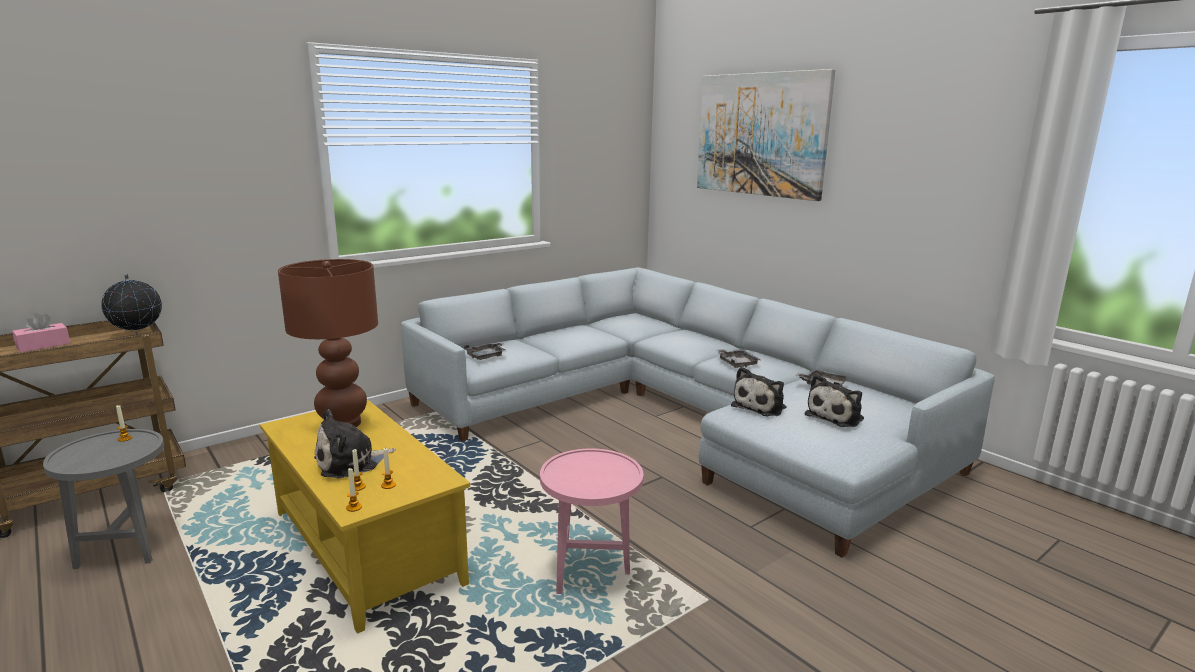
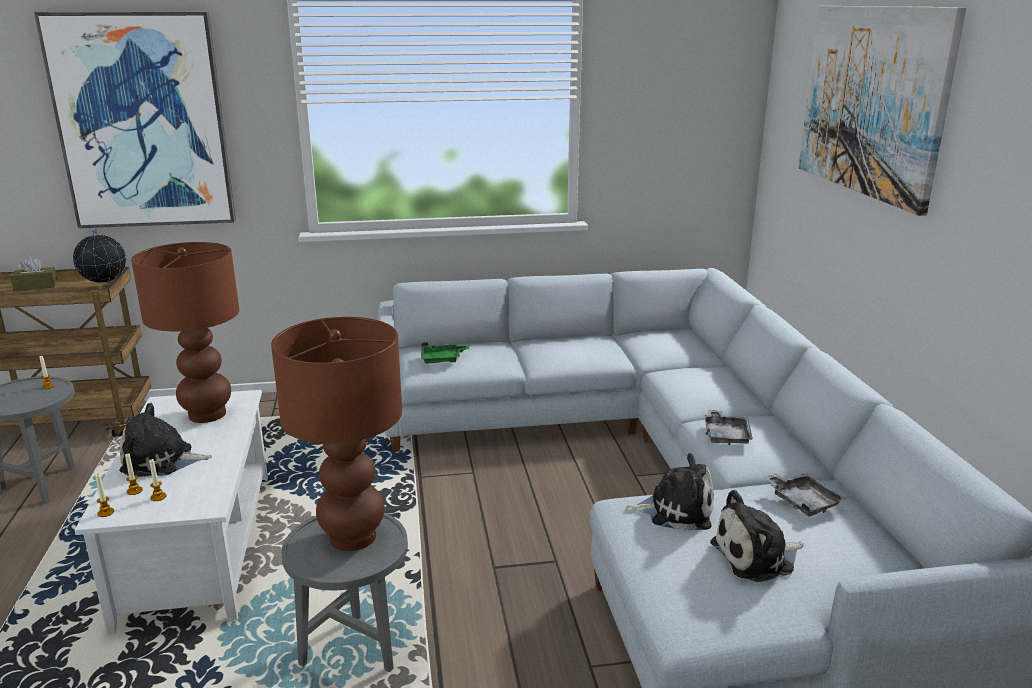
camera: 30 degrees right, 5 degrees up
(43, 345) = (35, 286): pink tissue box -> brown tissue box
(162, 164) = (143, 122): none -> picture
(368, 547) = (201, 546): yellow coffee table -> white coffee table
(487, 356) = (443, 359): grey tray -> green tray
(590, 467) = (353, 536): none -> brown table lamp
(590, 573) = (355, 654): pink side table -> grey side table
(761, 406) = (676, 510): plush toy -> plush toy turned 150 degrees counterclockwise

